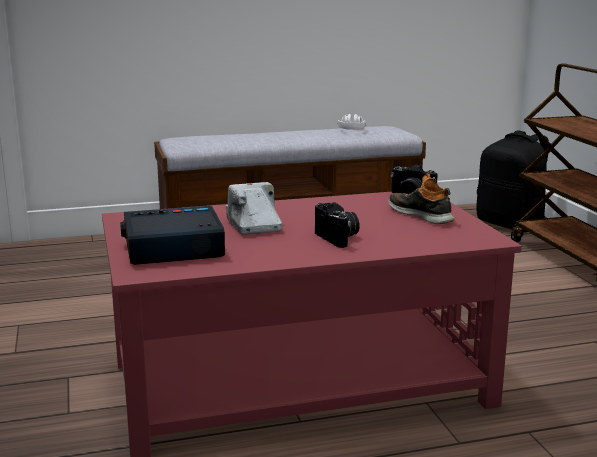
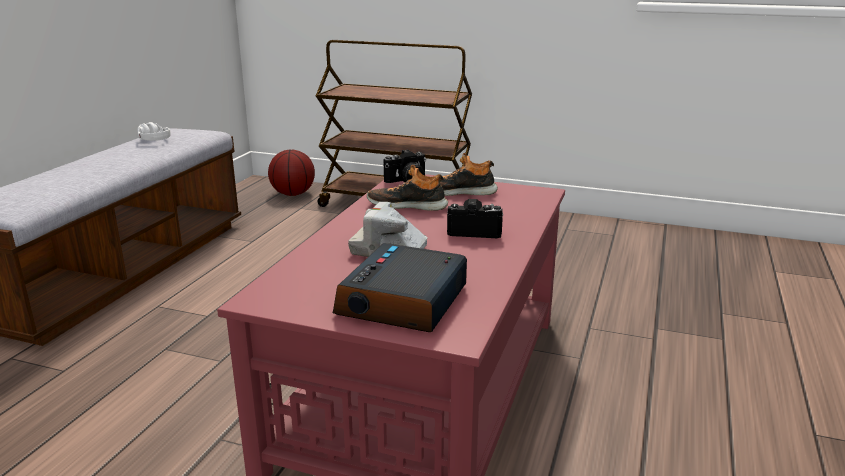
camera: 55 degrees left, 5 degrees up
(355, 209) = (407, 205): none -> shoe
(511, 224) = (293, 194): black backpack -> basketball

